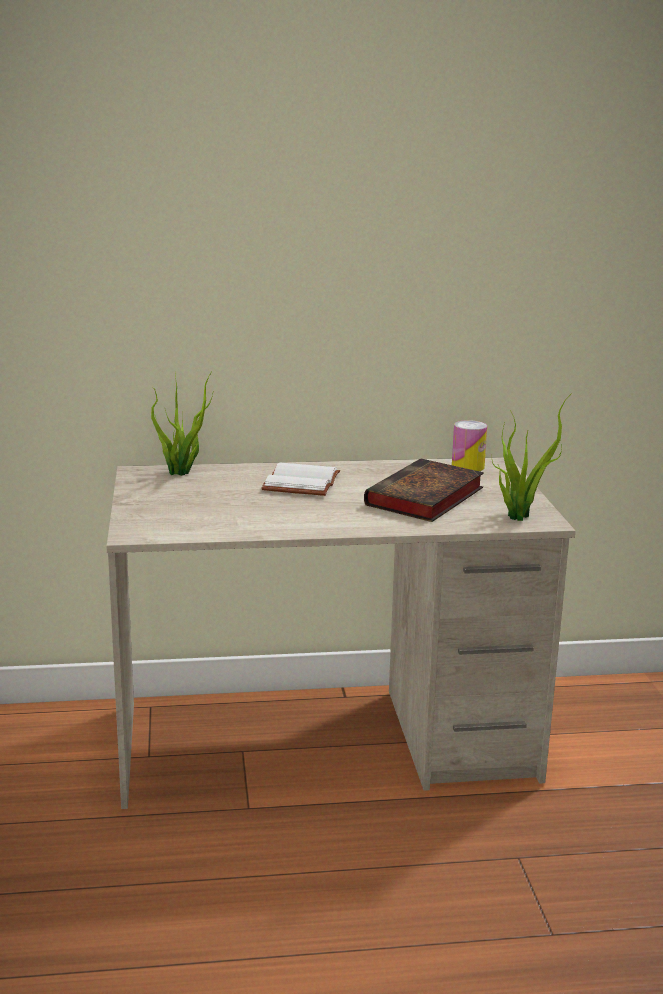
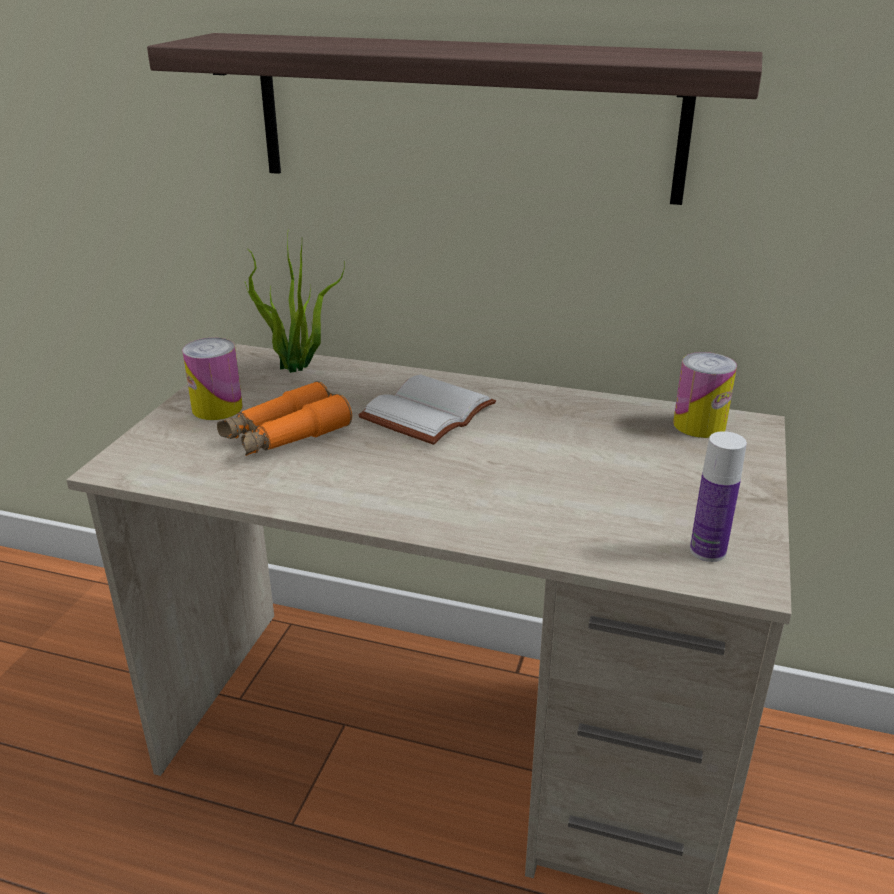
camera: 25 degrees right, 10 degrees up
(157, 499) = (217, 408): none -> can
(223, 505) = (285, 435): none -> orange binoculars
(296, 287) = (465, 117): none -> shelf
(424, 498) = (578, 479): book -> none
(518, 515) = (707, 551): potted plant -> bottle

